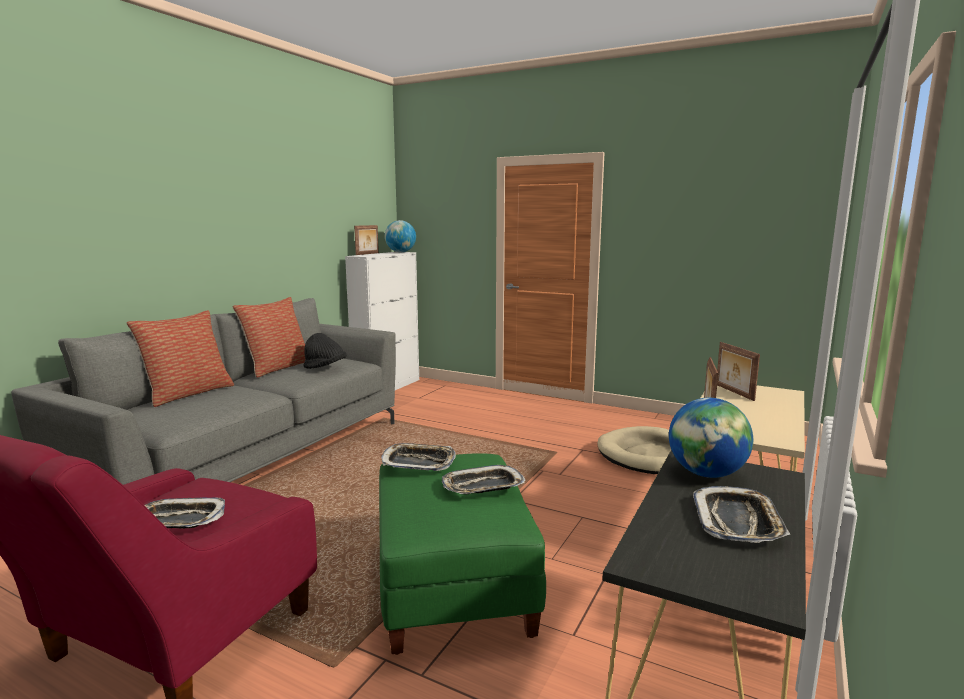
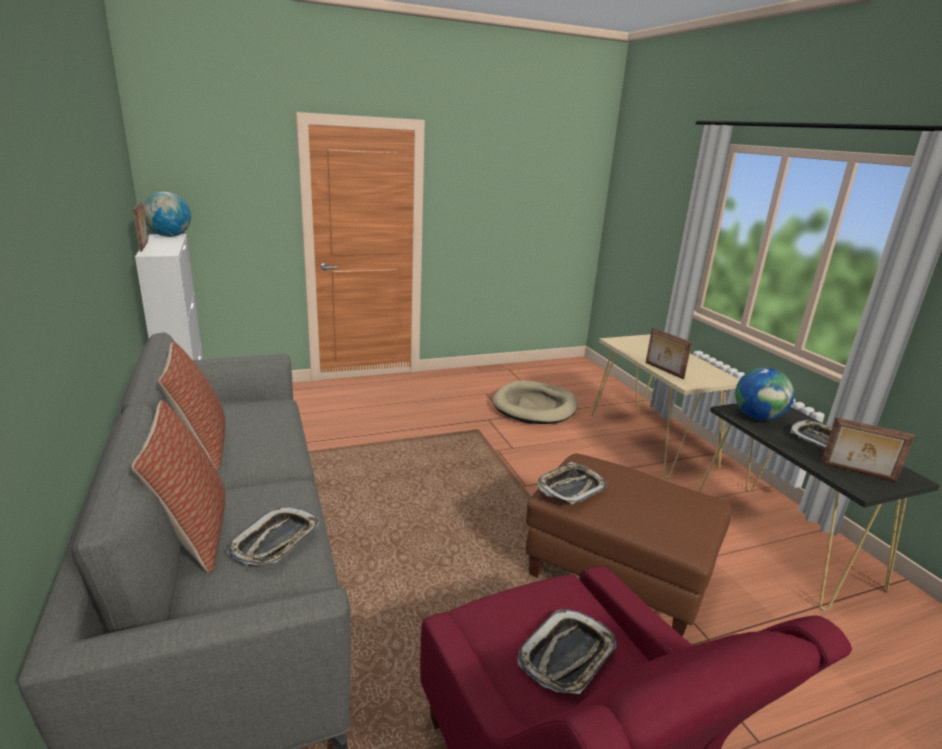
camera: 50 degrees left, 10 degrees up
(325, 368) = (266, 424): black hat -> none
(454, 587) = (618, 573): green ottoman -> brown ottoman
(482, 486) = (648, 484): tray -> tray (276, 541)
(733, 392) = (633, 346): picture frame -> picture frame (857, 473)

